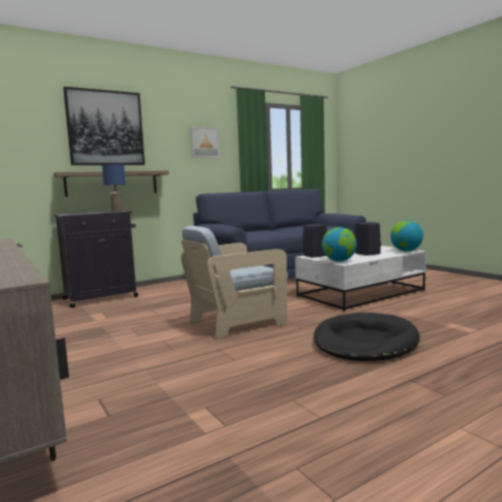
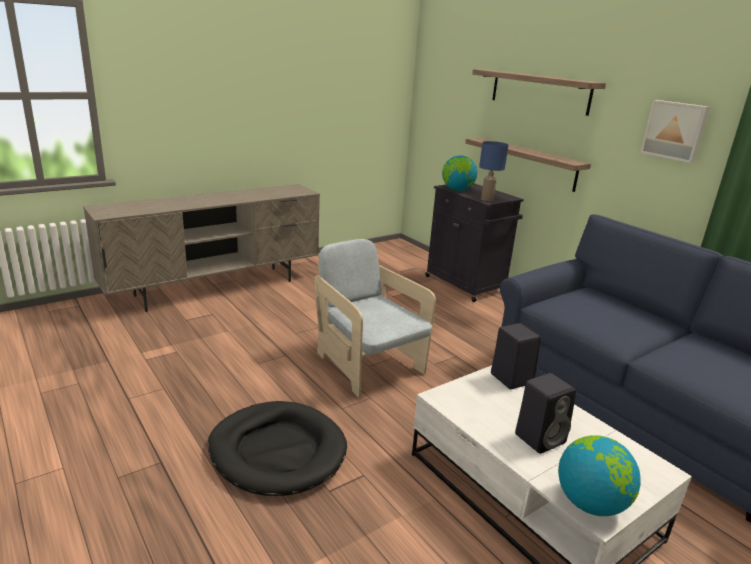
camera: 85 degrees right, 15 degrees up
(105, 128) = (539, 91): picture -> shelf
(339, 261) = (455, 395): globe -> globe (457, 190)

